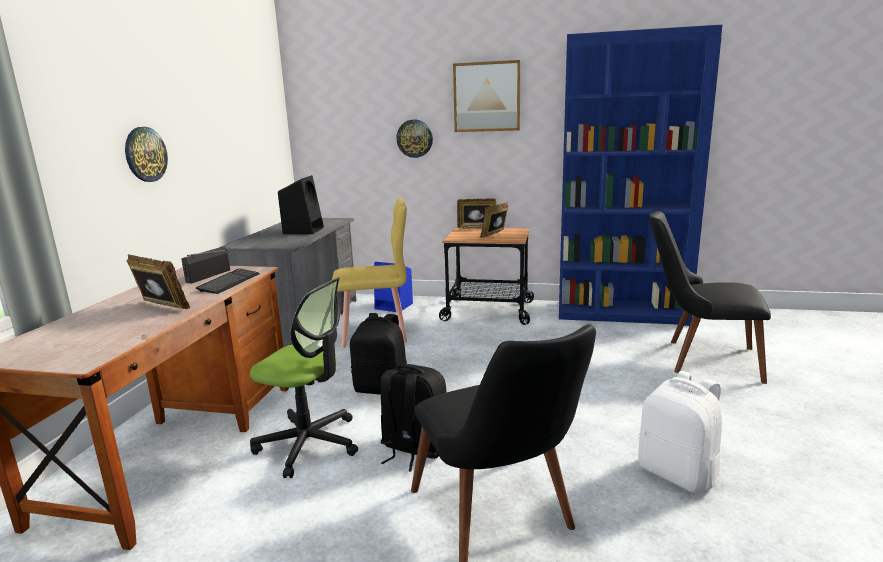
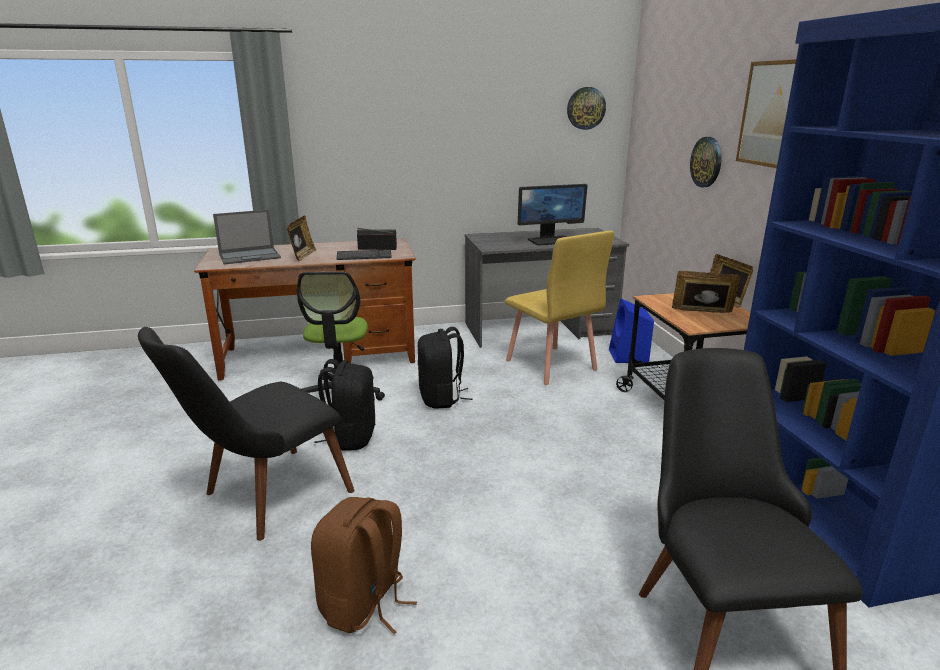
camera: 65 degrees right, 5 degrees up
(89, 335) = (250, 256): none -> laptop
(145, 154) = (402, 147): wall clock -> wall clock (586, 108)
(303, 230) = (551, 240): black speaker -> monitor
(678, 474) = (364, 605): white backpack -> brown backpack

